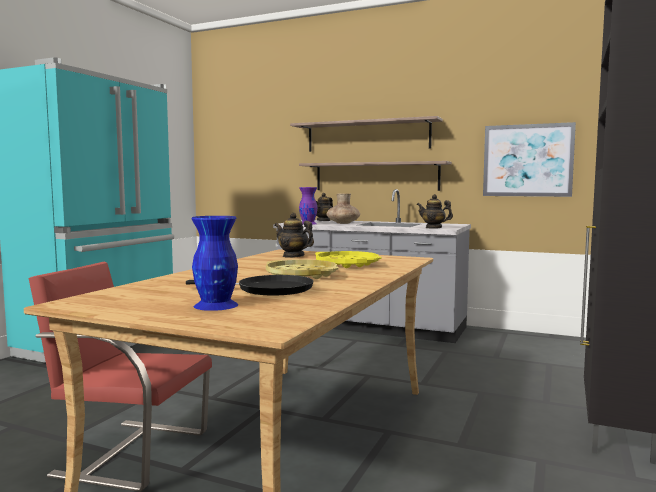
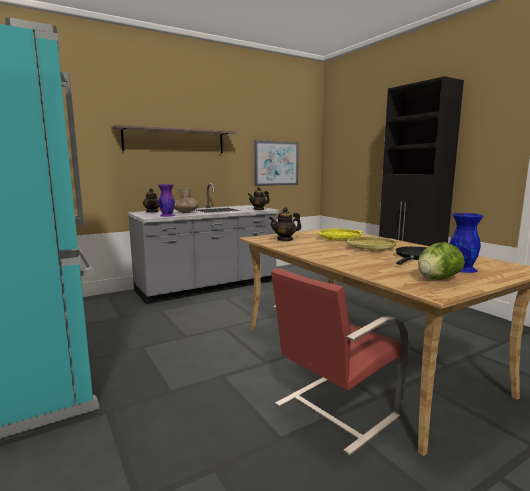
camera: 55 degrees left, 5 degrees up
(138, 301) = (437, 279): none -> lettuce
(376, 176) = (183, 173): shelf -> none

